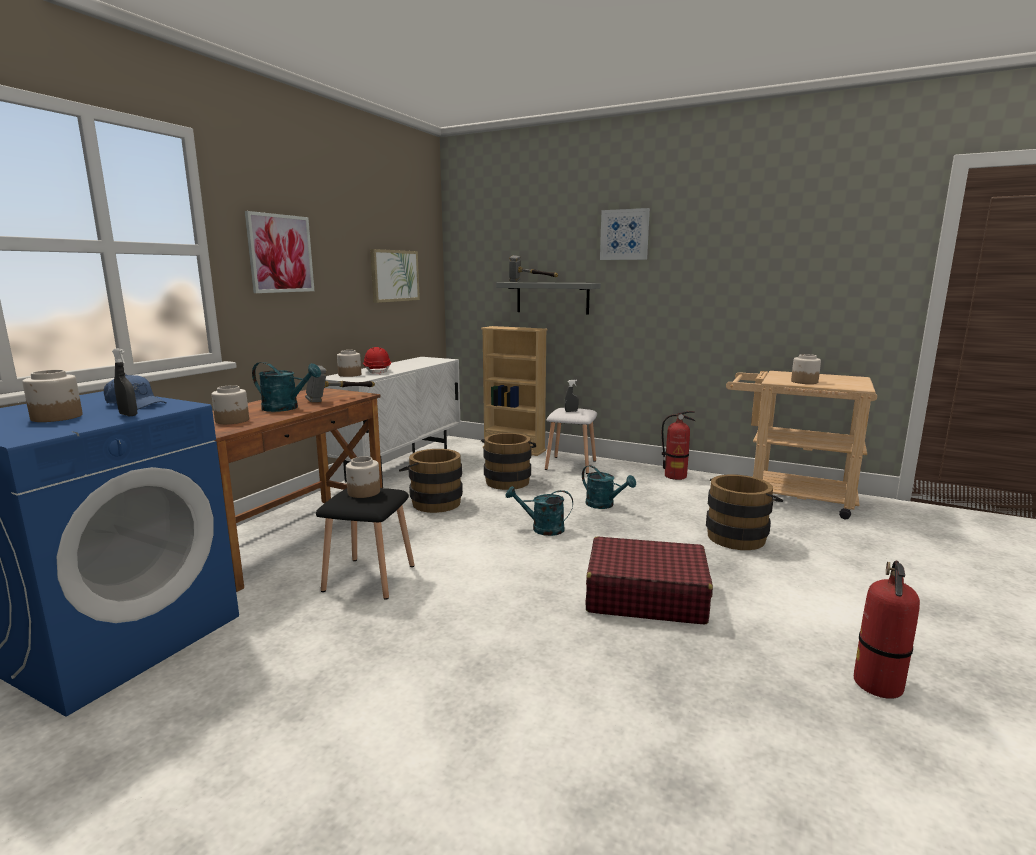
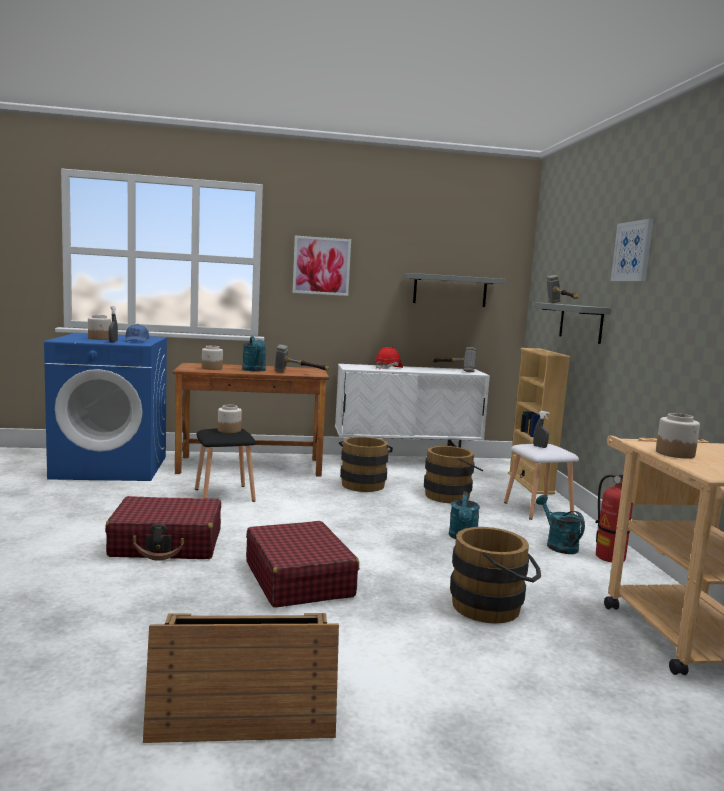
camera: 55 degrees right, 5 degrees down
(350, 375) = (363, 366): jar -> none
(394, 276) = (450, 290): picture -> grey shelf
(418, 361) = (453, 370): none -> hammer
(491, 651) = (167, 544): none -> red suitcase
(542, 529) = (371, 524): turquoise watering can -> turquoise watering can (558, 545)
(878, 685) = (242, 699): fire extinguisher -> crate

